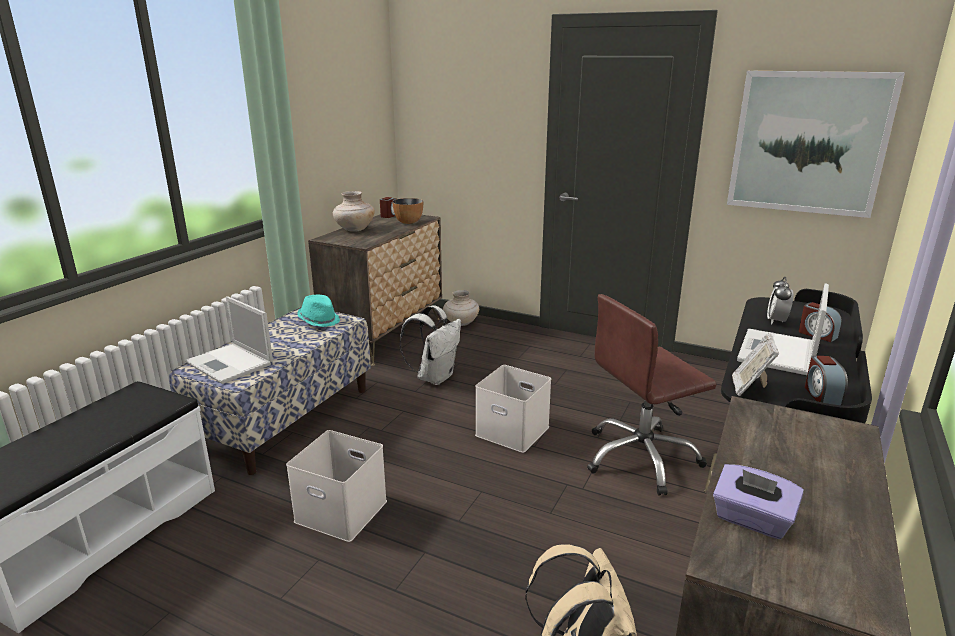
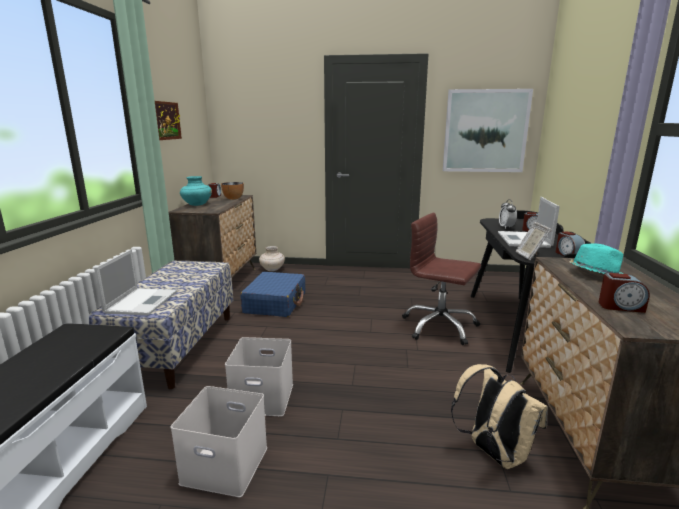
camera: 20 degrees left, 5 degrees down
(230, 363) = (142, 301): laptop -> laptop turned 105 degrees counterclockwise
(317, 118) = (166, 120): none -> picture
(319, 320) = (193, 267): turquoise hat -> turquoise hat (595, 273)
(354, 229) = (197, 204): beige vase -> turquoise vase
(435, 377) = (275, 303): white backpack -> blue suitcase
(514, 431) = (351, 325): white storage box -> white storage box (227, 464)
(641, 458) = (439, 326): brown office chair -> brown office chair turned 75 degrees clockwise
(751, 520) = (620, 307): purple tissue box -> alarm clock

